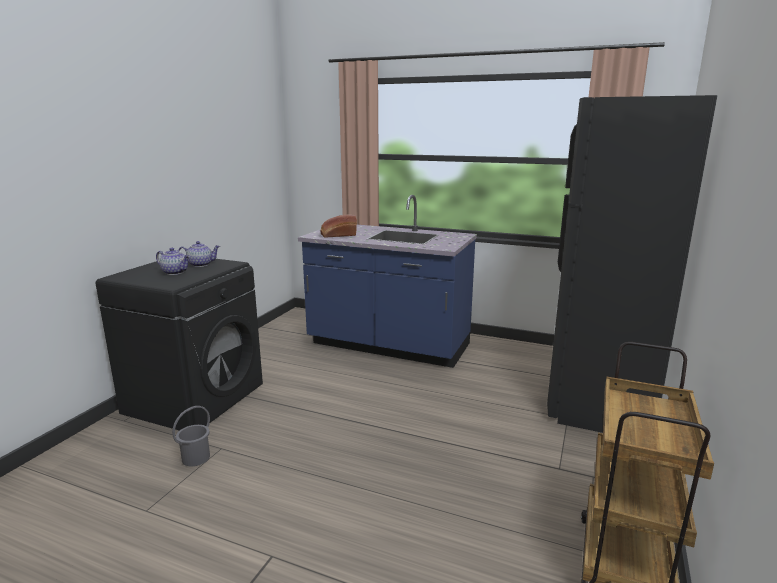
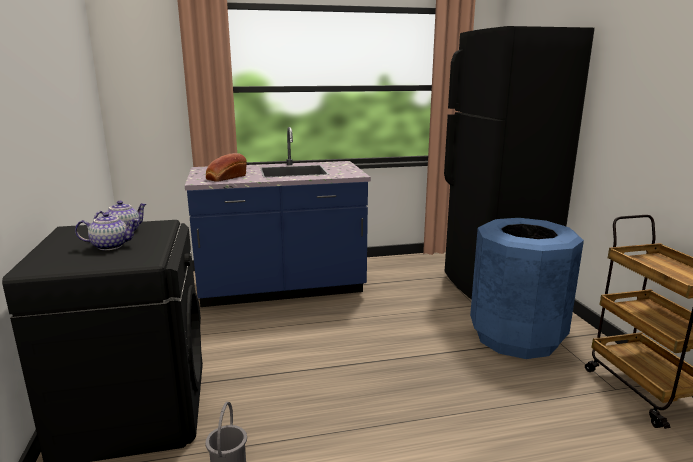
camera: 35 degrees left, 0 degrees up
(548, 458) = (515, 337): none -> blue trash can

